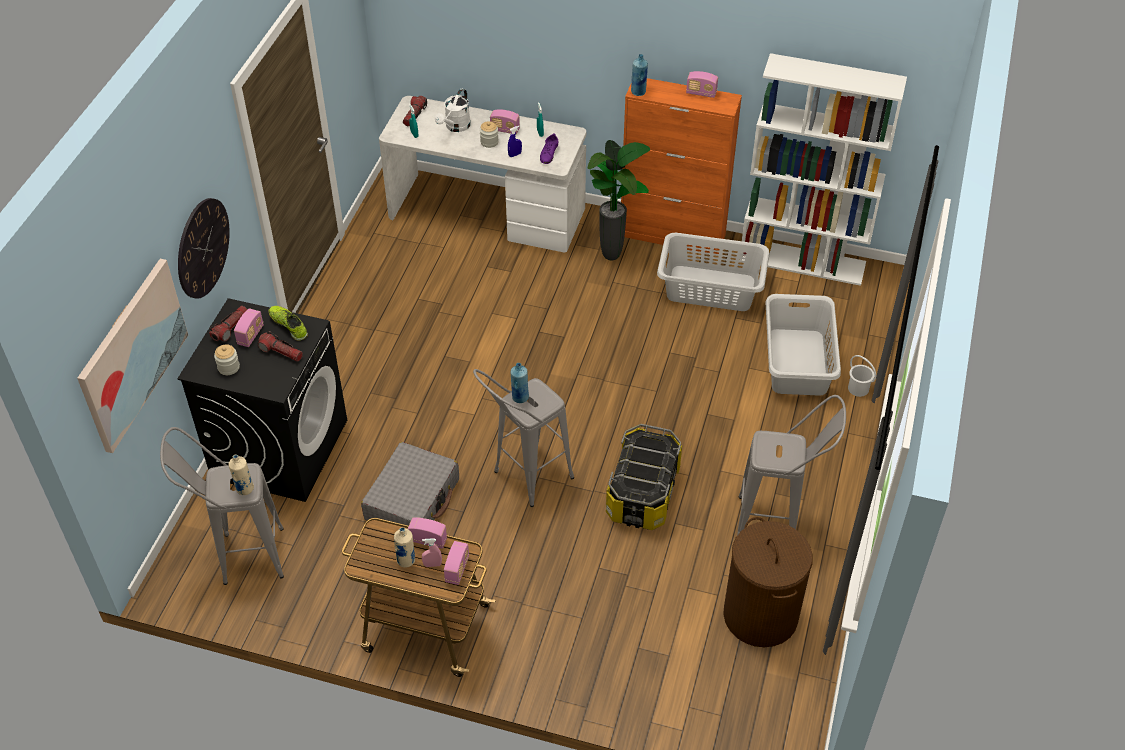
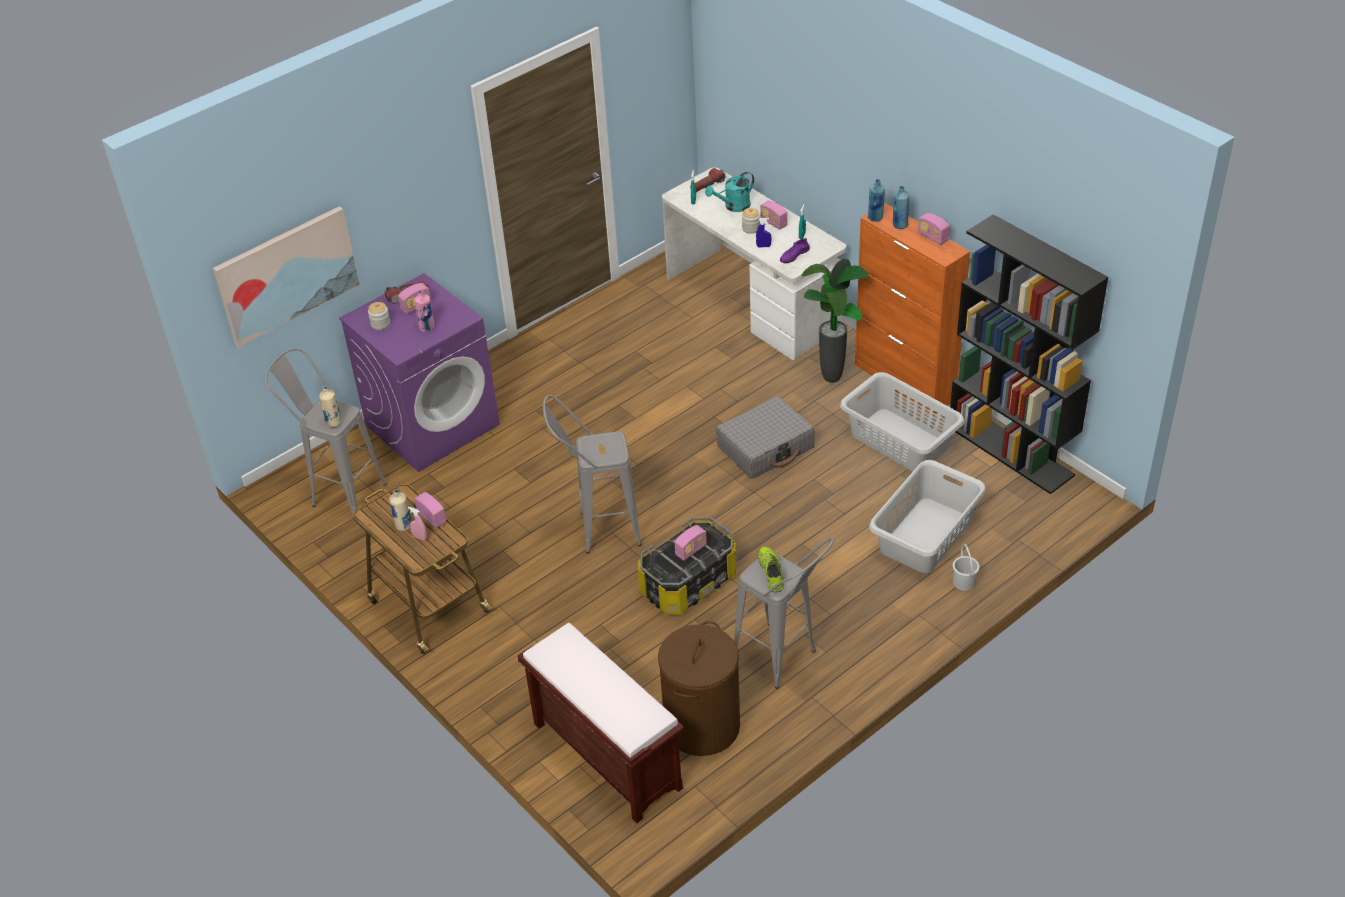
camera: 35 degrees right, 5 degrees down
(202, 248) = (401, 217): wall clock -> none
(280, 448) = (433, 424): black washing machine -> purple washing machine
(281, 352) = (427, 327): flashlight -> pink bottle
(289, 325) = (449, 310): shoe -> shoe (771, 572)
(413, 499) = (499, 506): grey suitcase -> grey suitcase (766, 447)
(455, 127) = (733, 206): white watering can -> turquoise watering can
(457, 569) = (434, 549): radio -> radio (691, 550)
(520, 397) = (595, 441): blue bottle -> blue bottle (900, 225)
(703, 685) = (605, 755): none -> brown bench
(803, 261) = (1011, 451): white bookcase -> black bookcase

